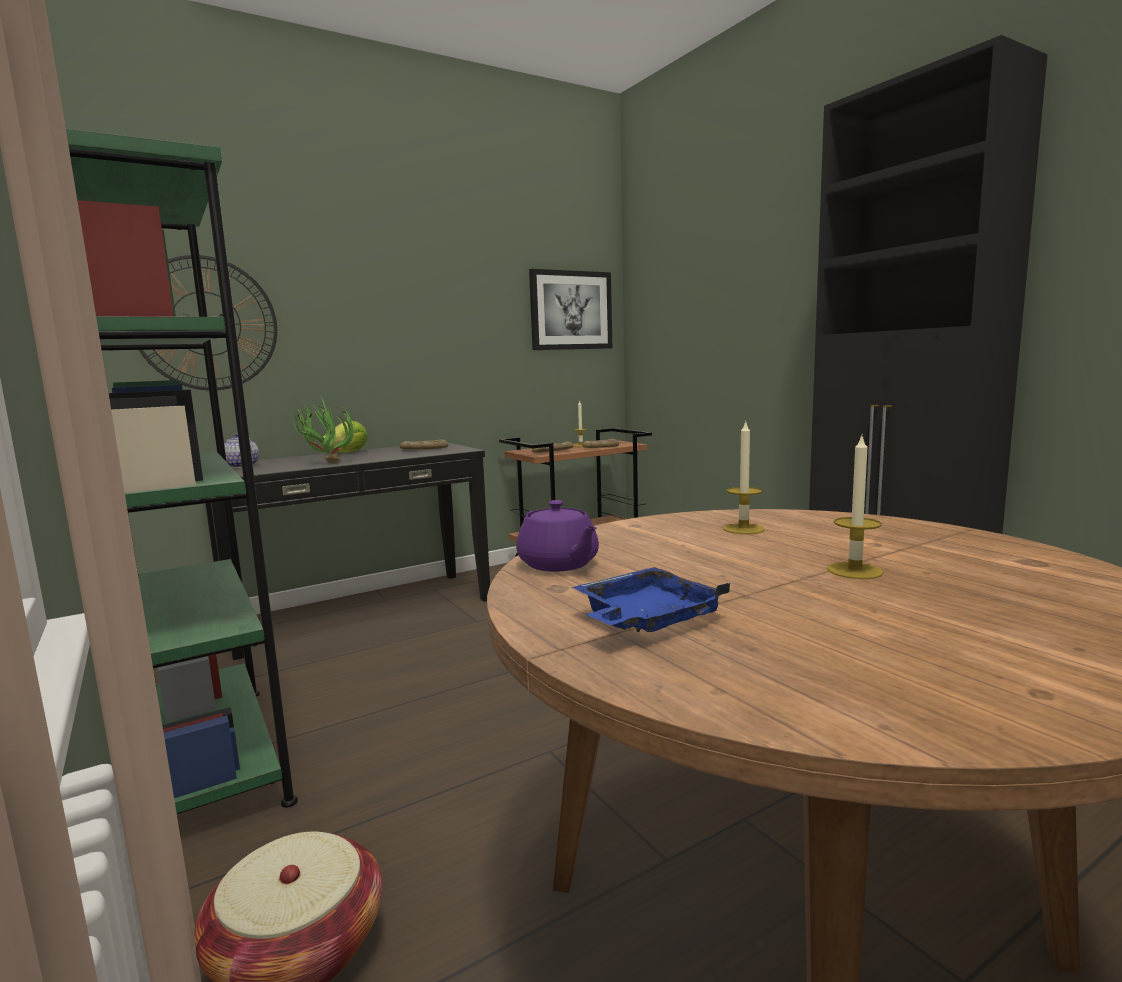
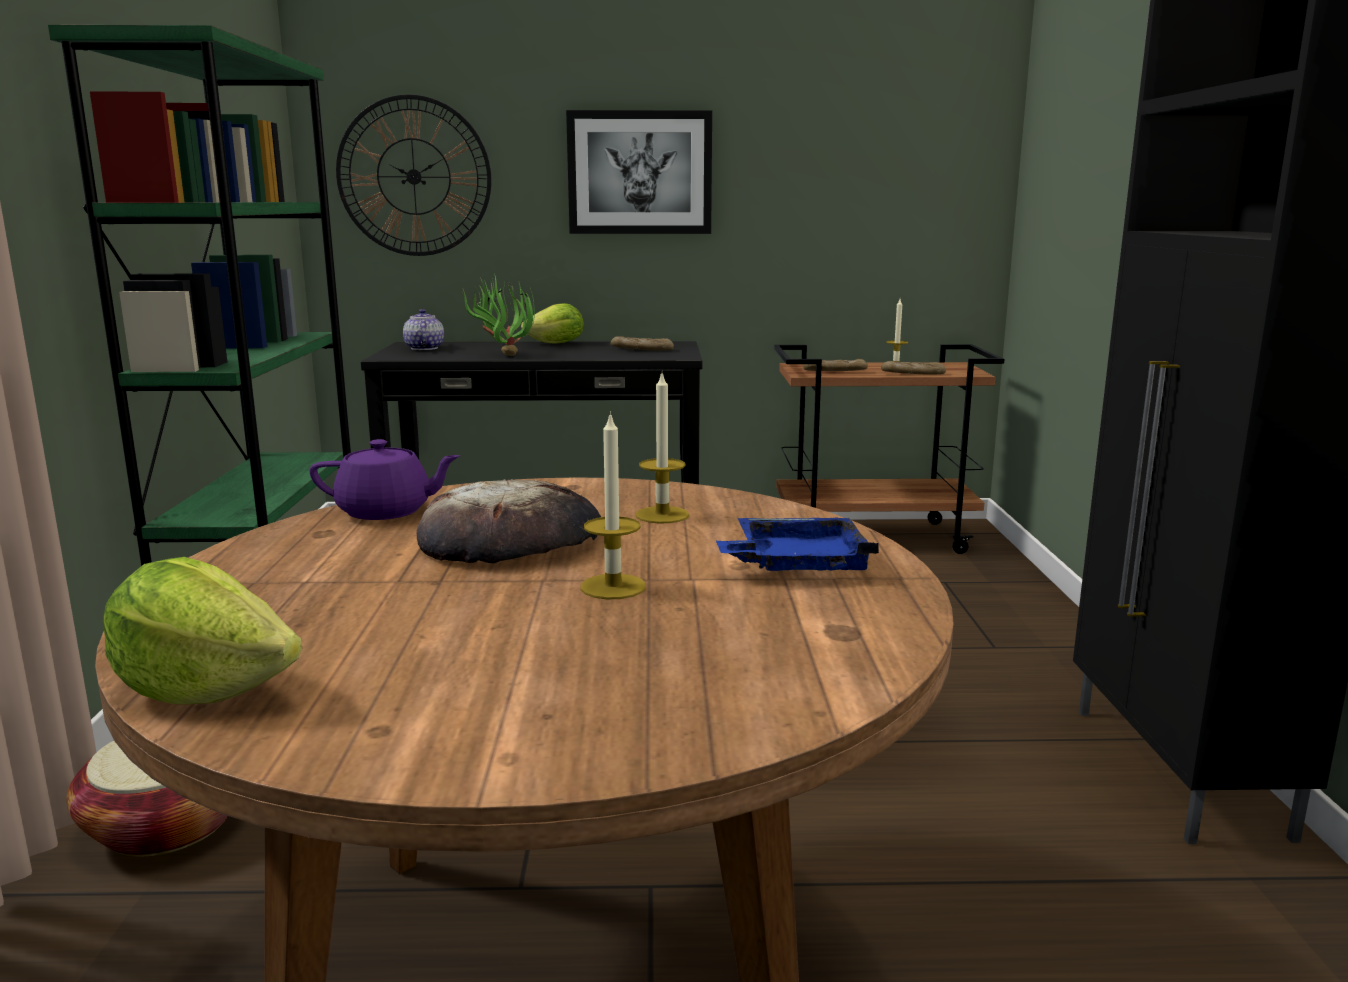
camera: 30 degrees right, 5 degrees up
(558, 564) = (386, 511): purple teapot -> purple teapot turned 90 degrees counterclockwise
(571, 310) = (919, 156): picture -> picture (640, 173)
(645, 619) = (301, 578): blue tray -> blue tray (796, 564)
(702, 560) = (512, 538): none -> bread
(849, 714) = (205, 690): none -> lettuce

